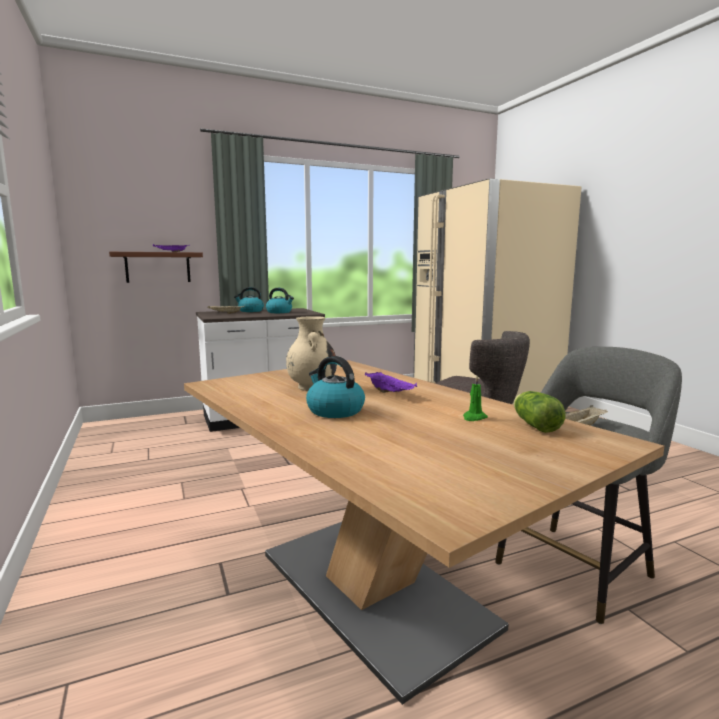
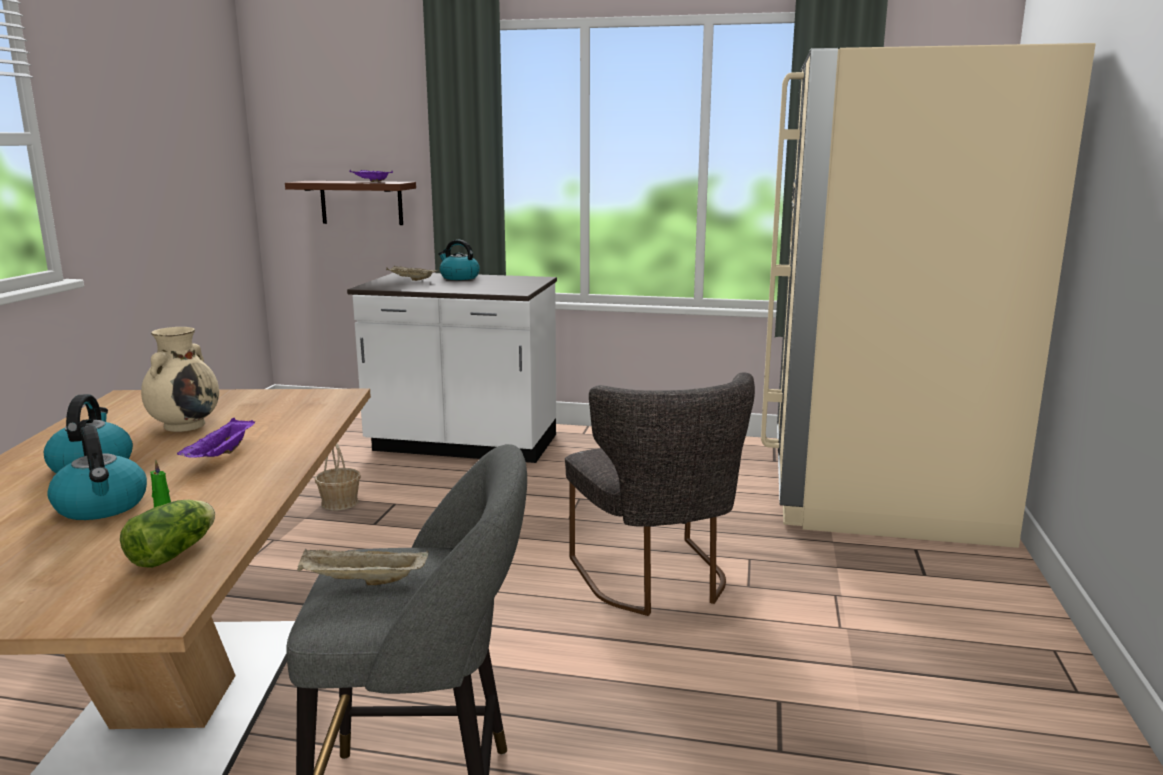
camera: 35 degrees right, 5 degrees up
(245, 460) = (340, 502): none -> basket
(279, 312) = (483, 284): kettle -> kettle (102, 506)

